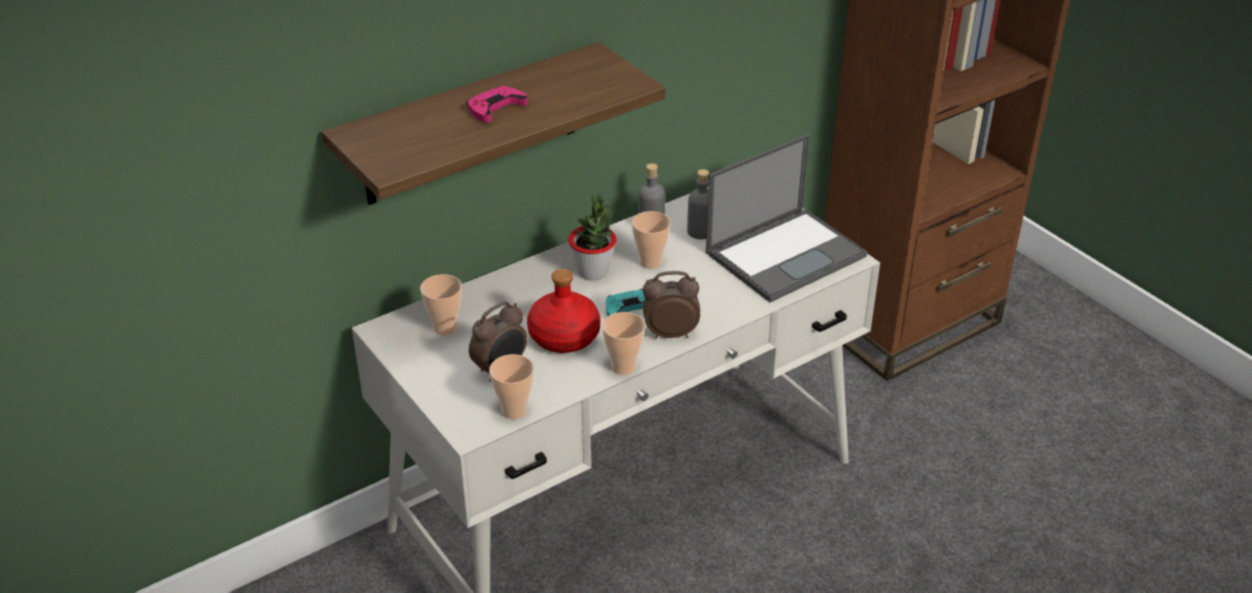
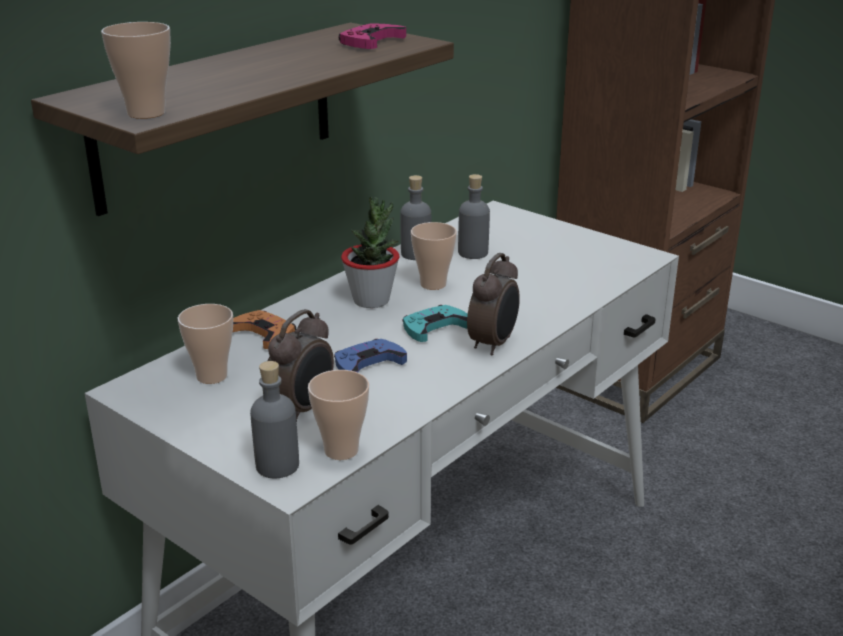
camera: 15 degrees left, 10 degrees down
(465, 415) = (277, 465): none -> grey bottle
(495, 108) = (259, 67): pink game controller -> pink game controller (371, 42)
(496, 293) = (264, 334): none -> orange game controller
(564, 336) = (368, 364): red bottle -> blue game controller
(623, 367) = (457, 384): cup -> cup (146, 113)
(670, 333) = (494, 344): alarm clock -> alarm clock turned 135 degrees clockwise
(786, 253) = (577, 259): laptop -> none

